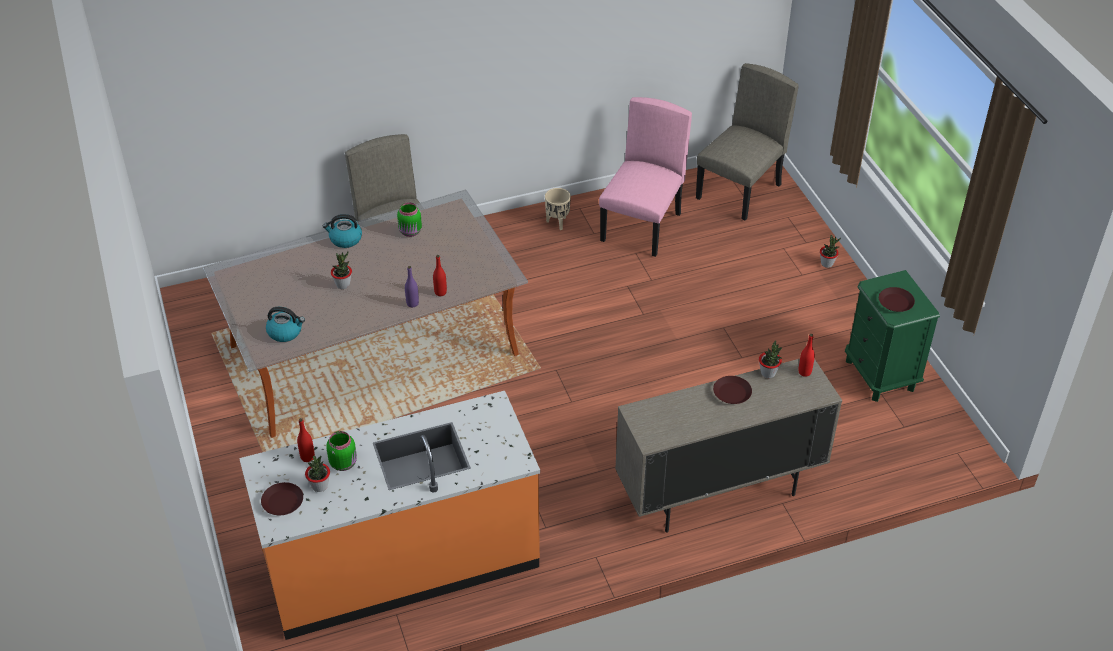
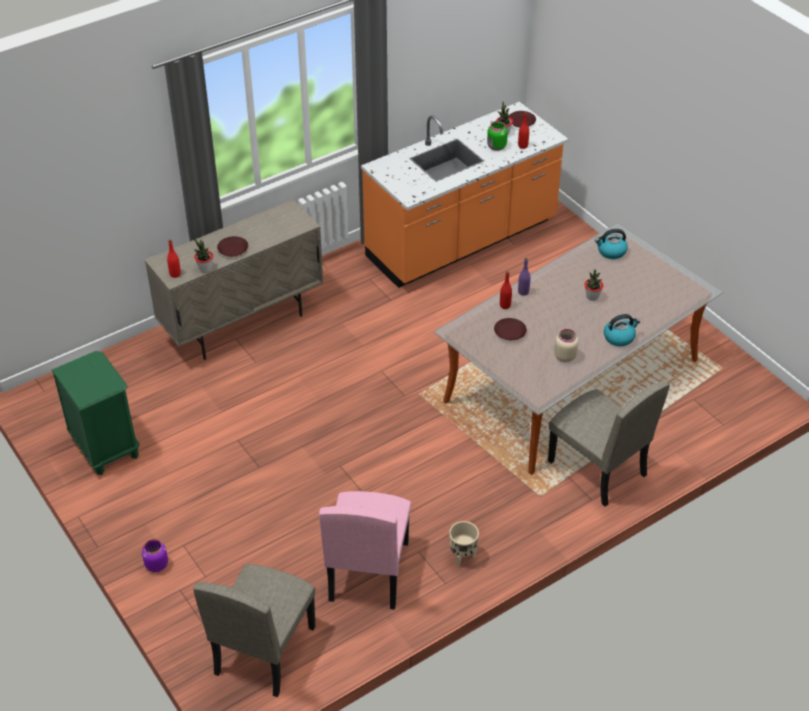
camera: 165 degrees right, 0 degrees up
(411, 232) = (564, 356): green jar -> beige jar
(827, 264) = (156, 565): potted plant -> purple jar
(895, 303) = (92, 371): brown plate -> brown plate (510, 332)

